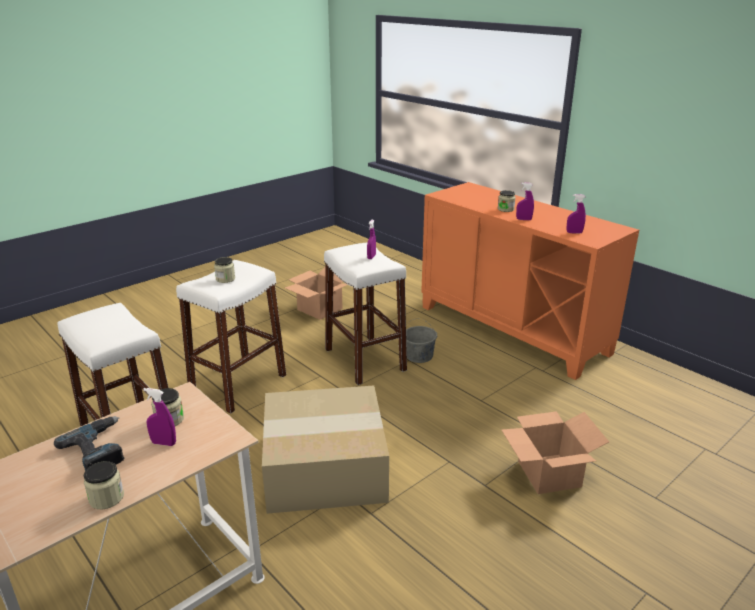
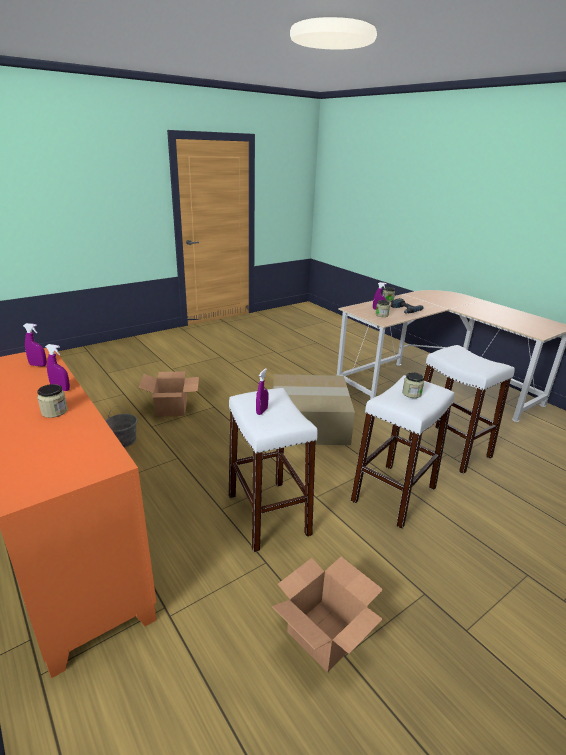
camera: 175 degrees left, 0 degrees up
(419, 356) = (207, 513): grey bucket -> grey bucket (123, 441)

